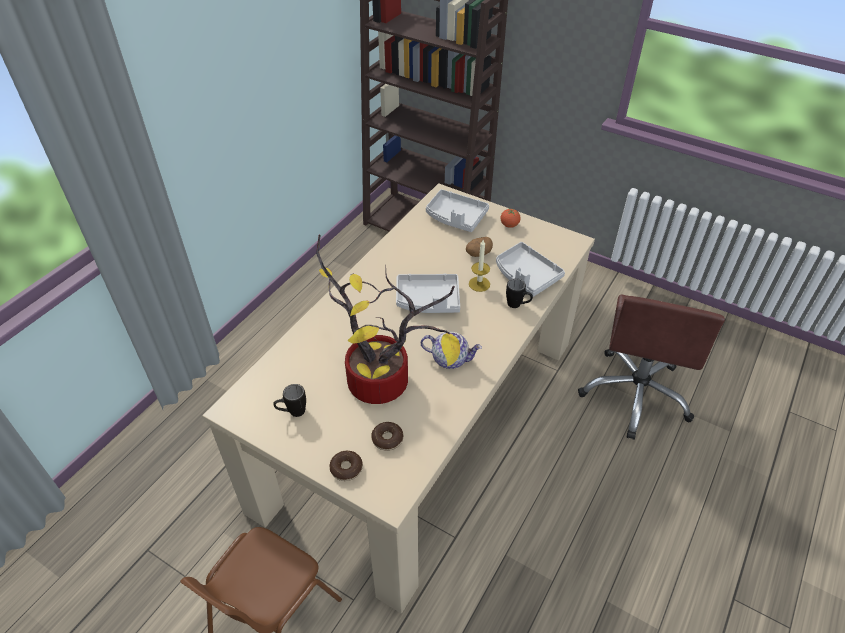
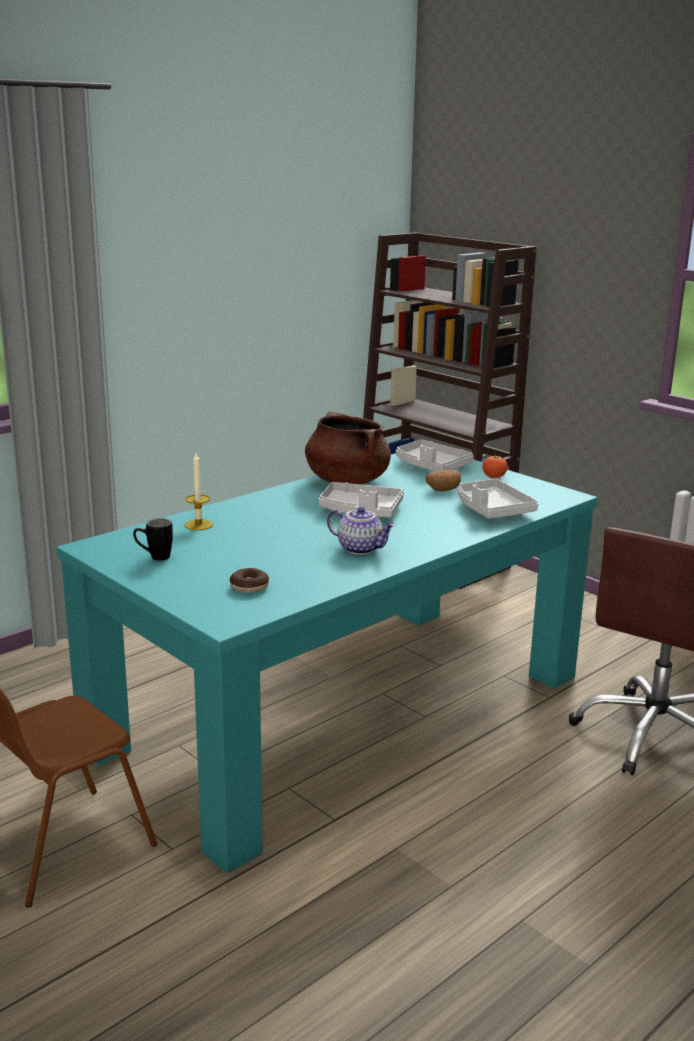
camera: 15 degrees right, 25 degrees down
(346, 468) = (188, 597): donut -> none
(384, 380) = (272, 551): potted plant -> none
(399, 255) = (346, 481): none -> brown cooking pot
(422, 421) = (343, 711): beige dining table -> turquoise dining table
(479, 284) = (430, 508): candle -> candle (198, 525)
(518, 305) = (468, 526): black mug -> none

